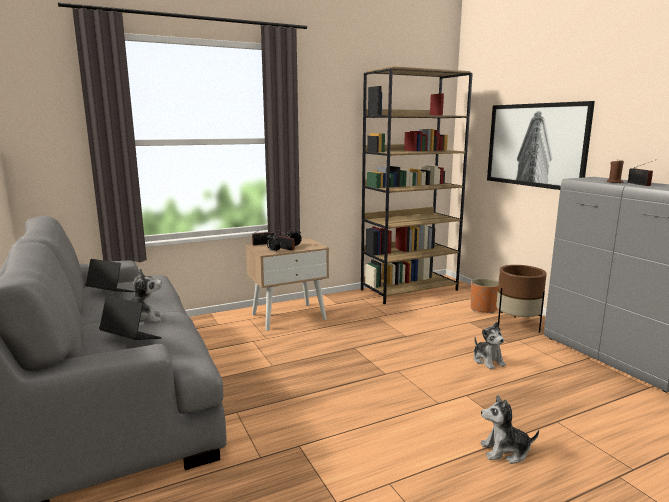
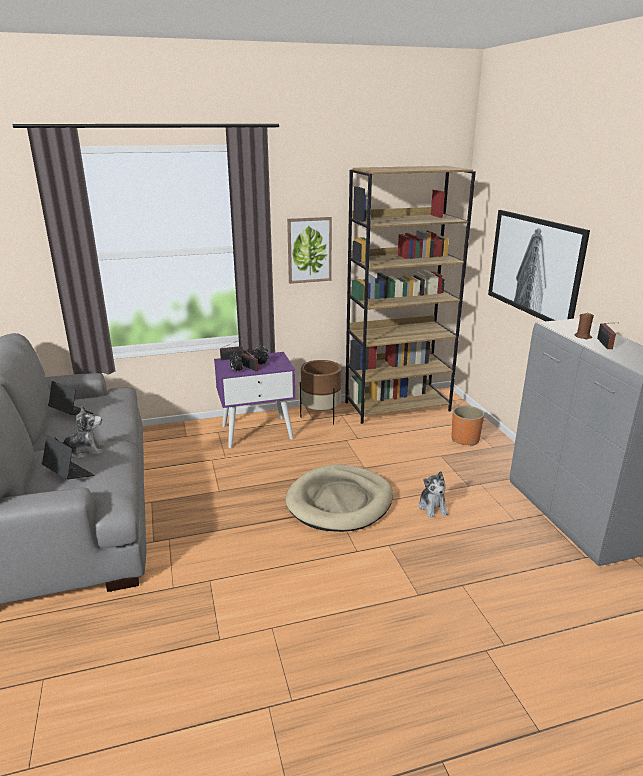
camera: 10 degrees right, 10 degrees up
(289, 316) = (257, 432): beige nightstand -> purple nightstand
(329, 144) = (309, 250): none -> picture
(398, 364) = (340, 502): none -> beige dog bed
(505, 451) = (392, 610): plush toy -> none
(517, 326) = (489, 465): brown planter -> brown planter (321, 416)

